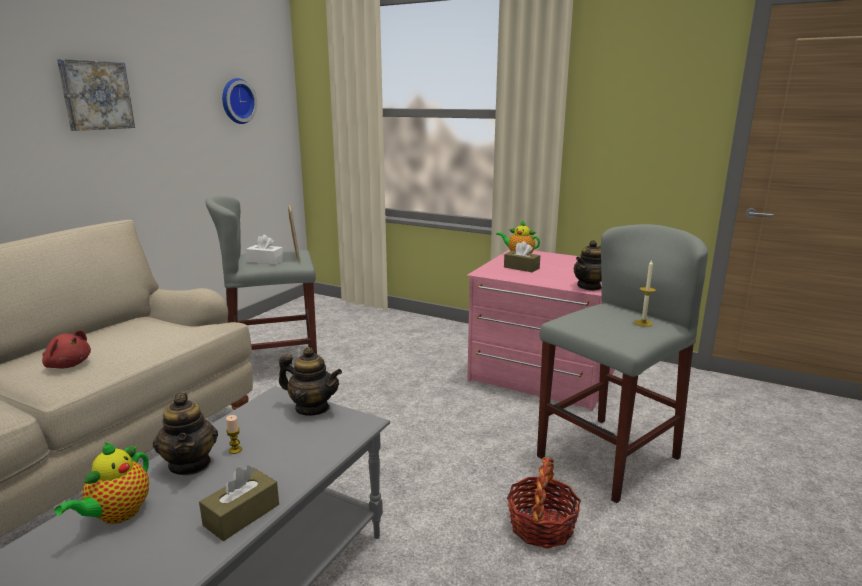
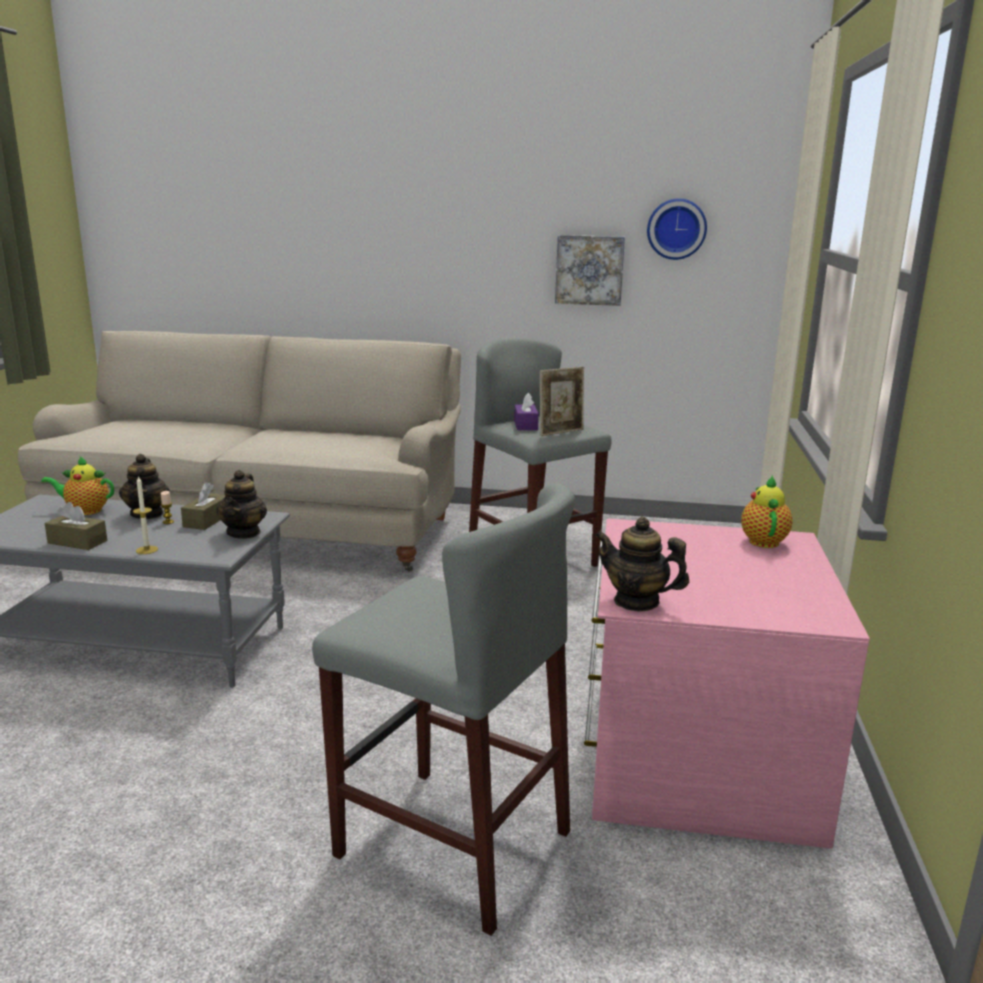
camera: 70 degrees right, 0 degrees up
(68, 365) = (276, 441): red plush toy -> none
(96, 95) = (483, 217): picture -> picture (589, 270)
(190, 464) = (147, 514): teapot -> teapot turned 60 degrees counterclockwise
(265, 261) = (525, 425): white tissue box -> purple tissue box
(521, 268) = (687, 547): brown tissue box -> brown tissue box (207, 520)
(541, 526) = (268, 790): basket -> none
(643, 323) = (439, 634): candle -> candle (147, 550)

